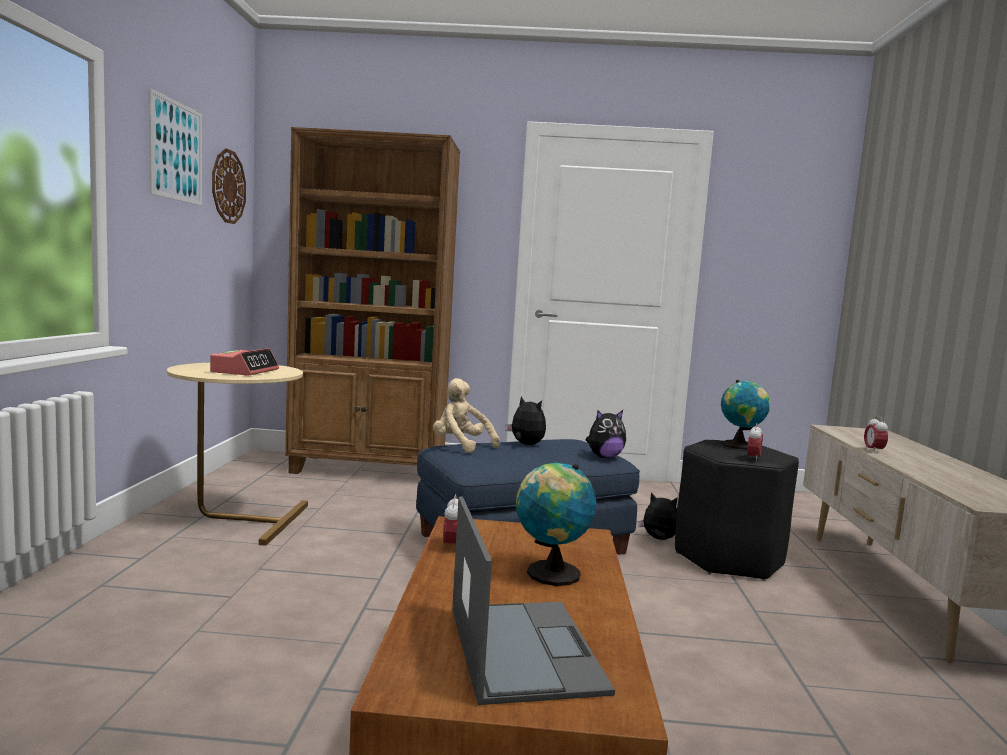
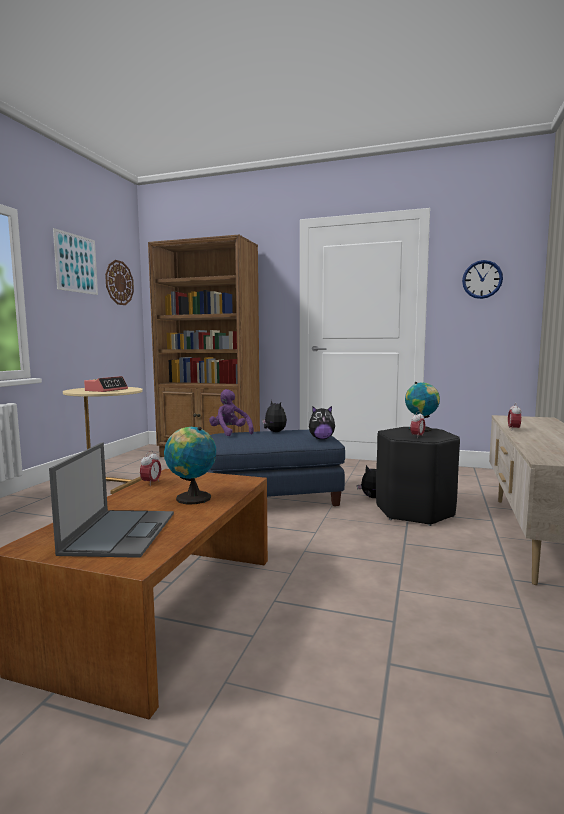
camera: 15 degrees right, 0 degrees up
(461, 446) = (230, 433): beige plush toy -> purple plush toy
(774, 236) = (482, 279): none -> wall clock

